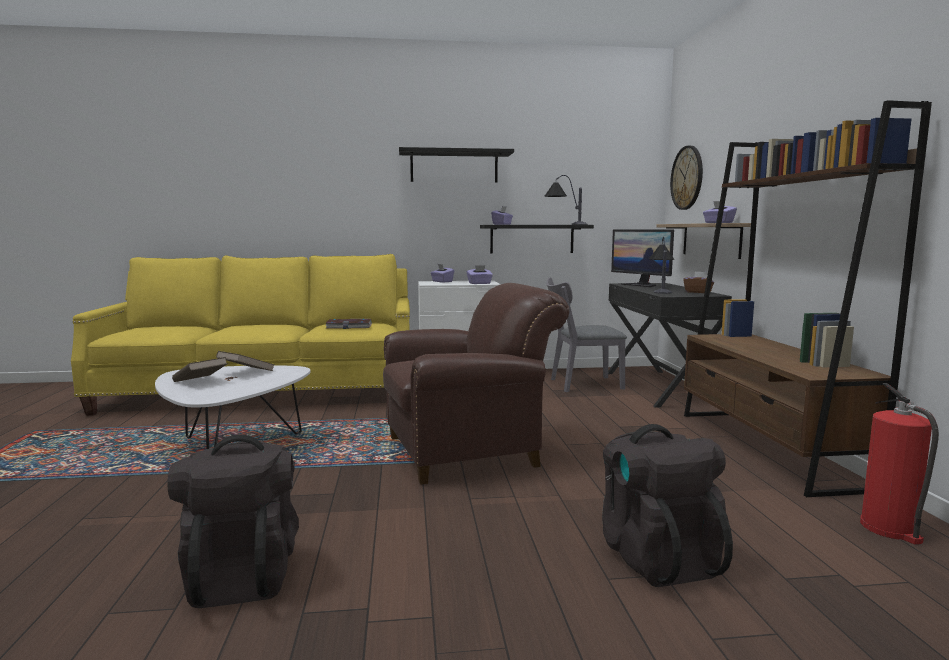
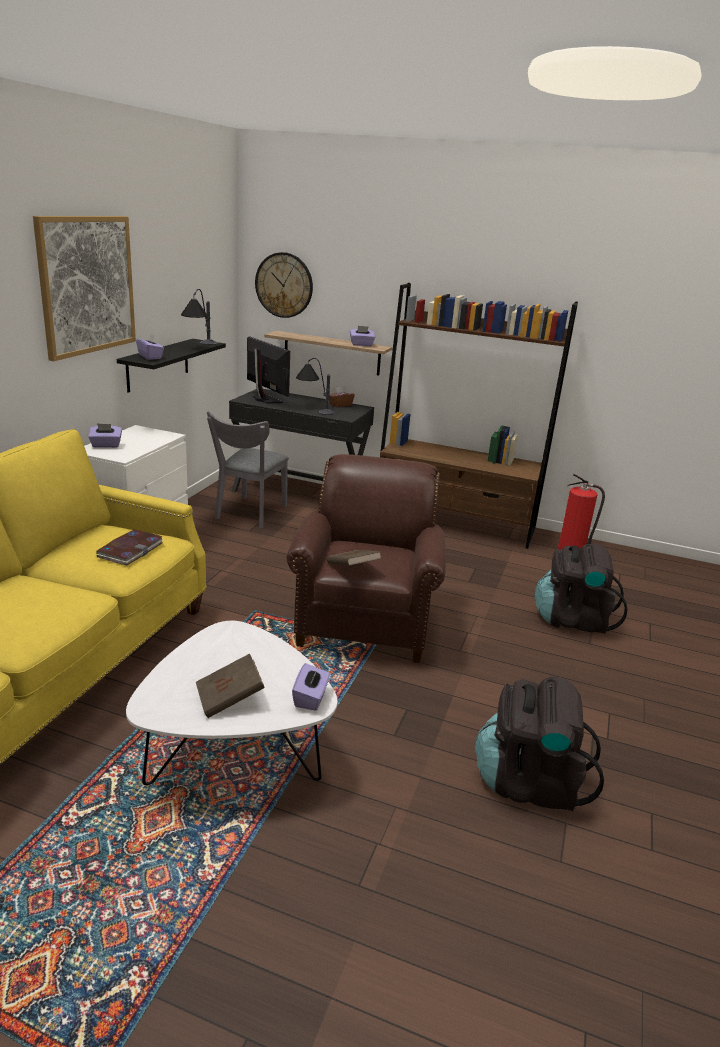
camera: 65 degrees left, 15 degrees up
(246, 372) = (212, 662): brown book -> brown book (352, 569)
(454, 167) = (87, 285): black shelf -> picture
(479, 283) = (160, 438): purple tissue box -> purple tissue box (311, 698)
(641, 285) = (265, 399): monitor -> monitor turned 120 degrees counterclockwise

